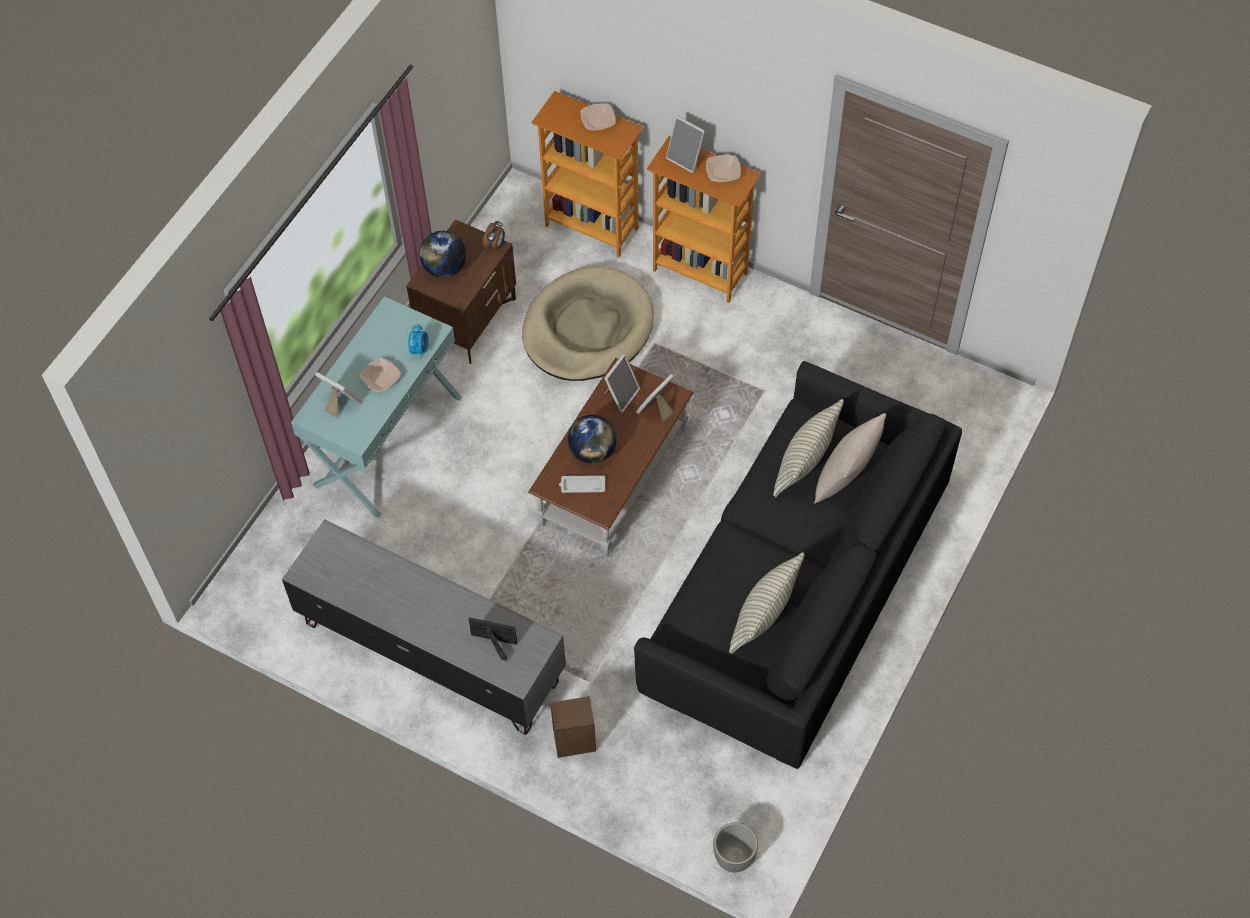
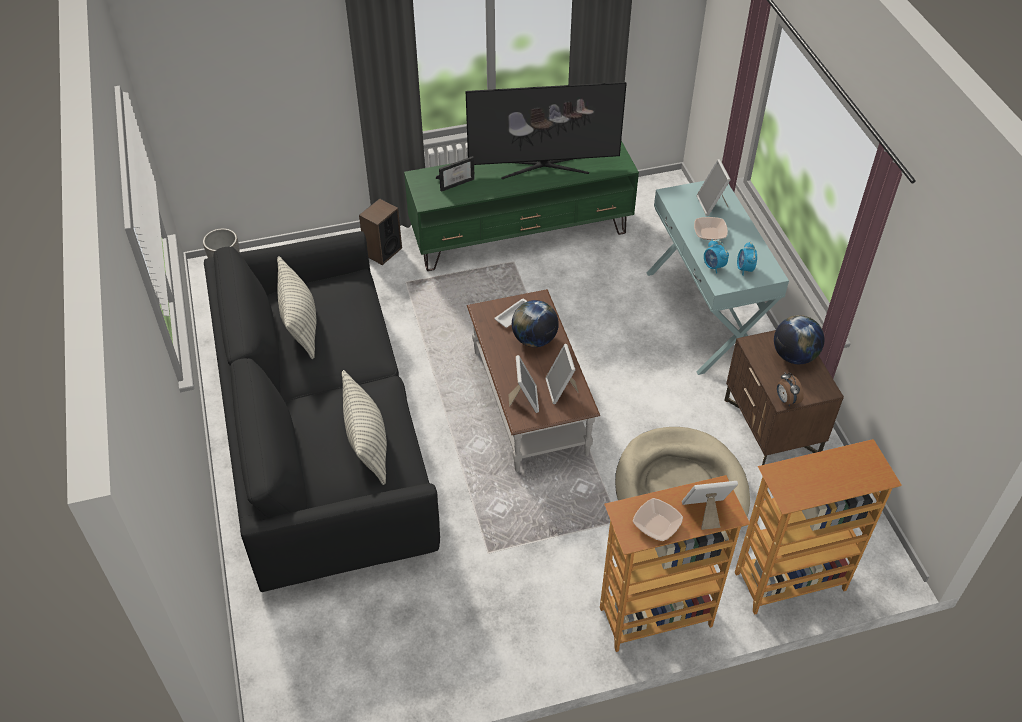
camera: 135 degrees right, 10 degrees down
(340, 403) = (712, 204): picture frame -> picture frame turned 90 degrees clockwise
(395, 595) = (543, 167): none -> television
(400, 329) = (744, 269): none -> alarm clock
(430, 651) = (521, 234): grey tv stand -> green tv stand
(598, 122) = (824, 485): bowl -> none
(846, 478) = (322, 453): beige pillow -> none

